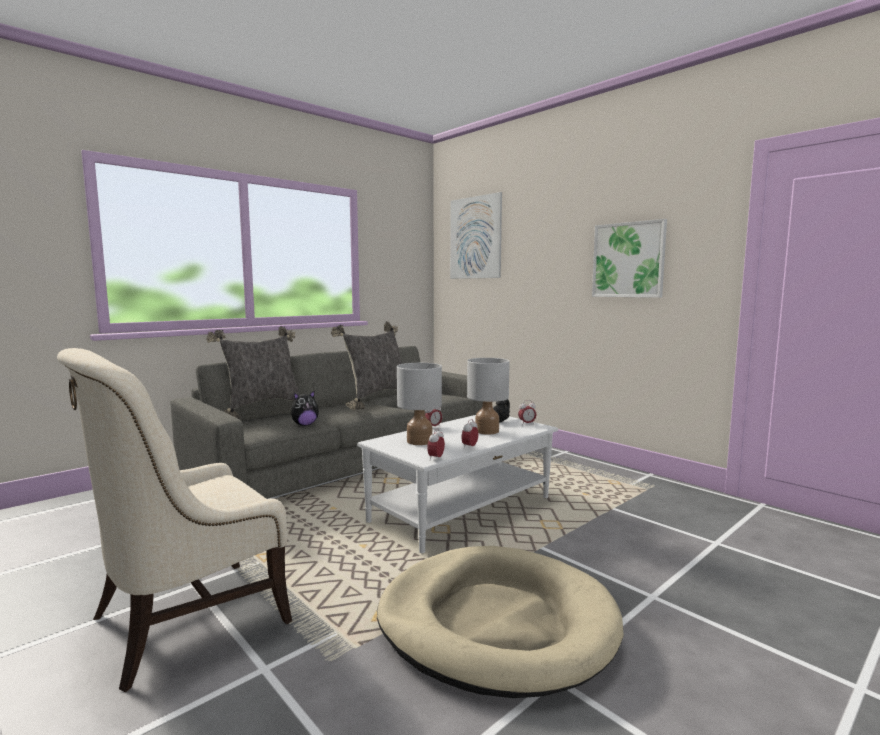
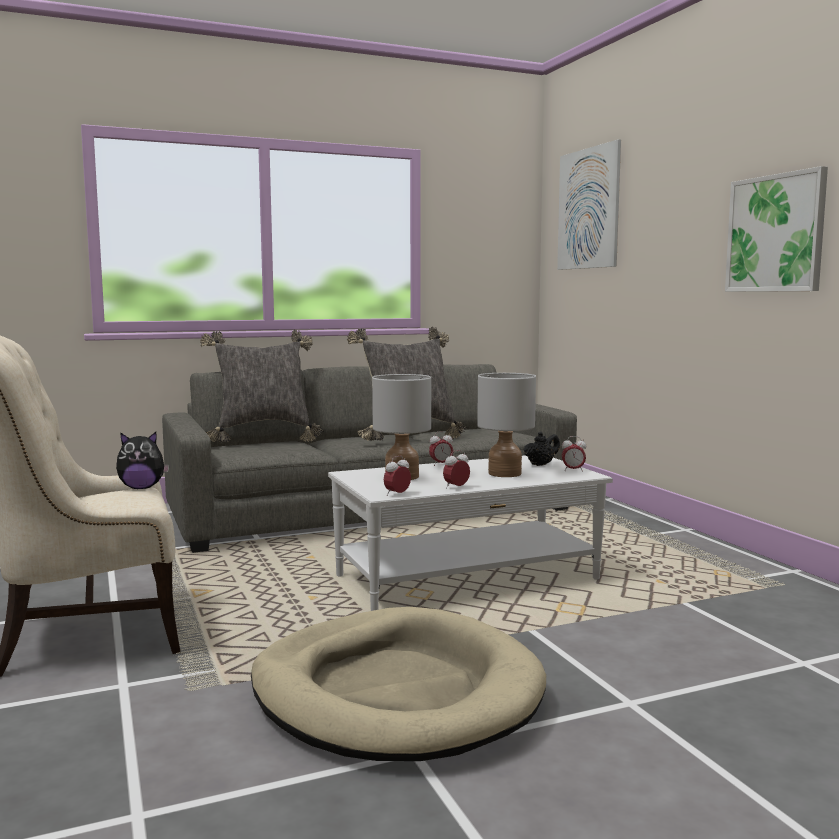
camera: 20 degrees right, 0 degrees up
(305, 425) = (296, 452): plush toy -> plush toy (142, 488)

